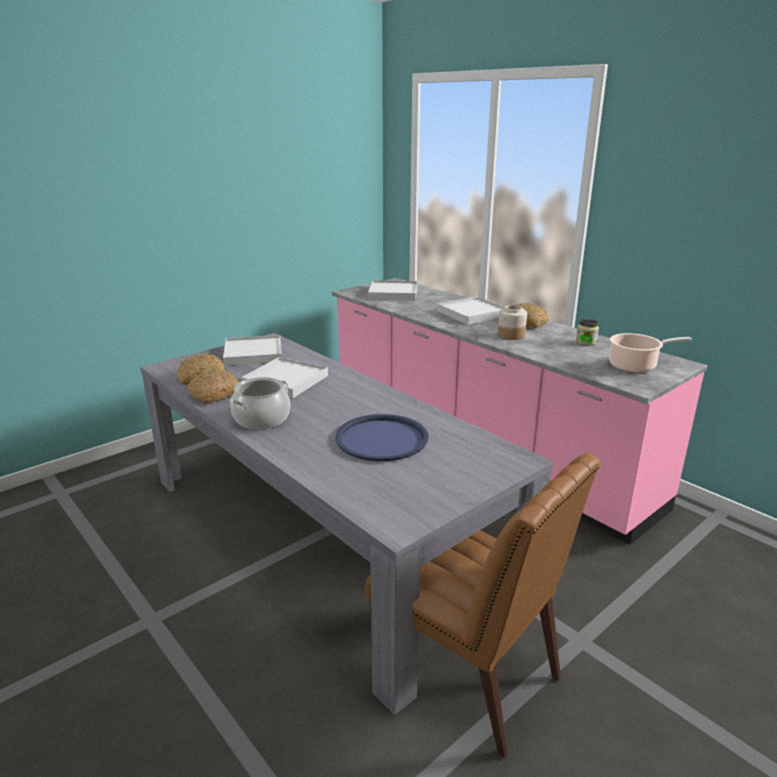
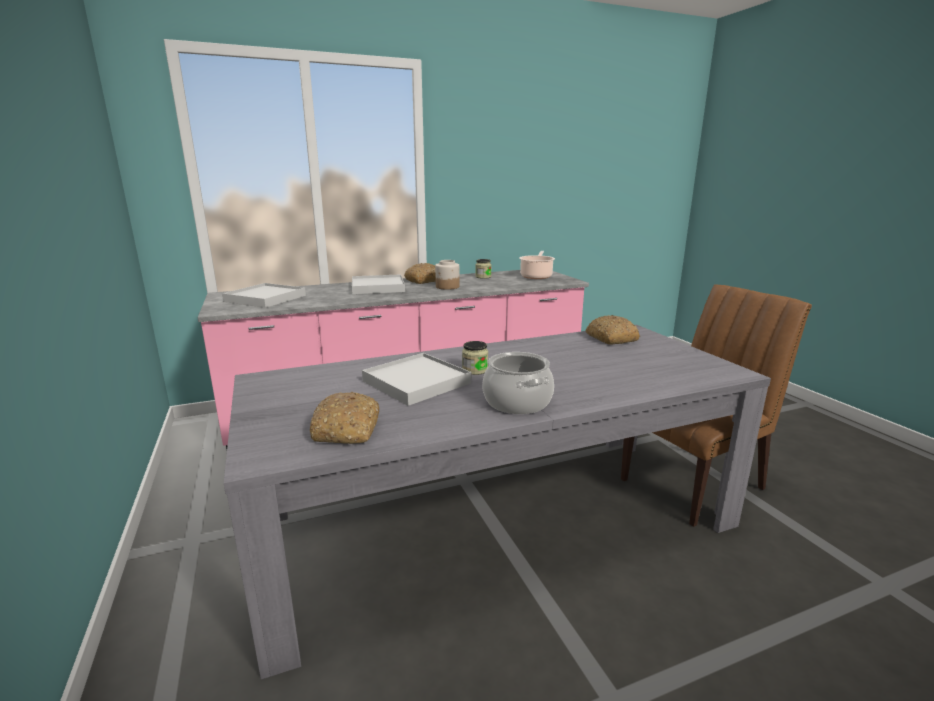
camera: 70 degrees left, 5 degrees down
(216, 394) = (419, 423): bread -> bread (610, 338)
(253, 354) = (300, 392): white tray -> none
(322, 395) = (475, 370): none -> jar
(382, 439) = (587, 360): blue tray -> none

